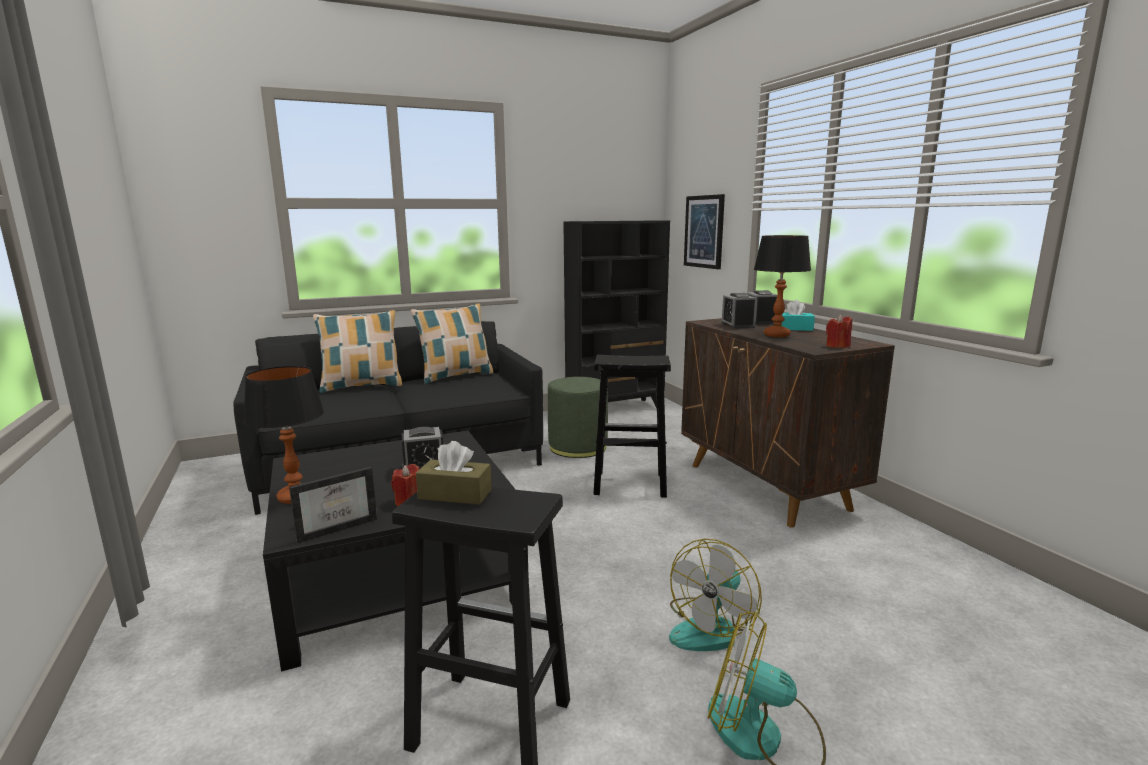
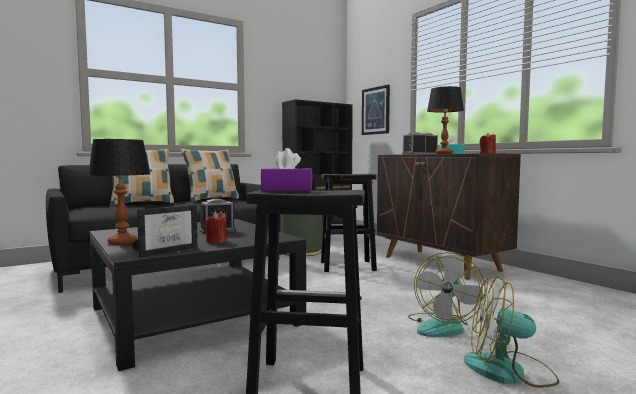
camera: 10 degrees left, 10 degrees down
(455, 494) = (287, 190): brown tissue box -> purple tissue box

